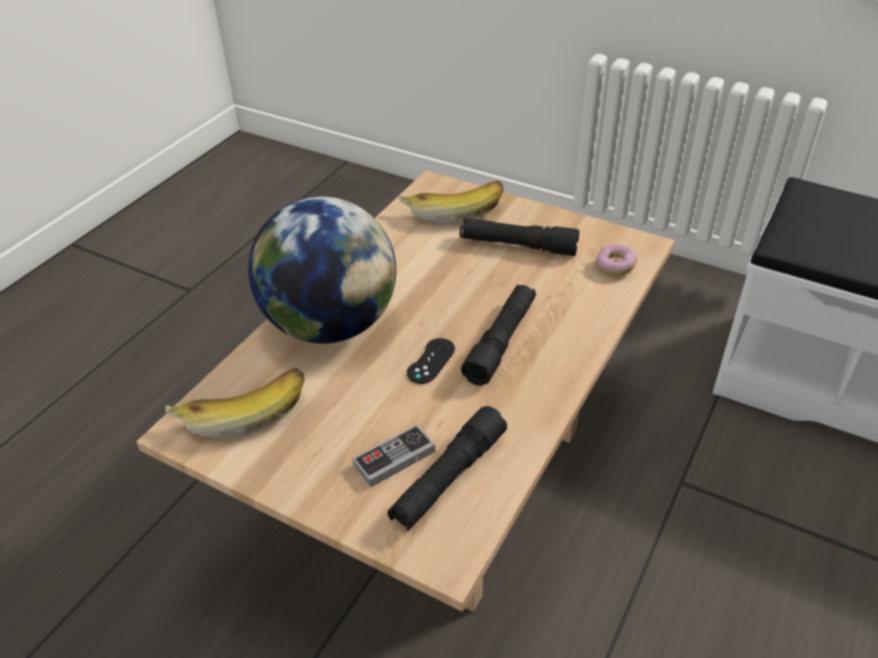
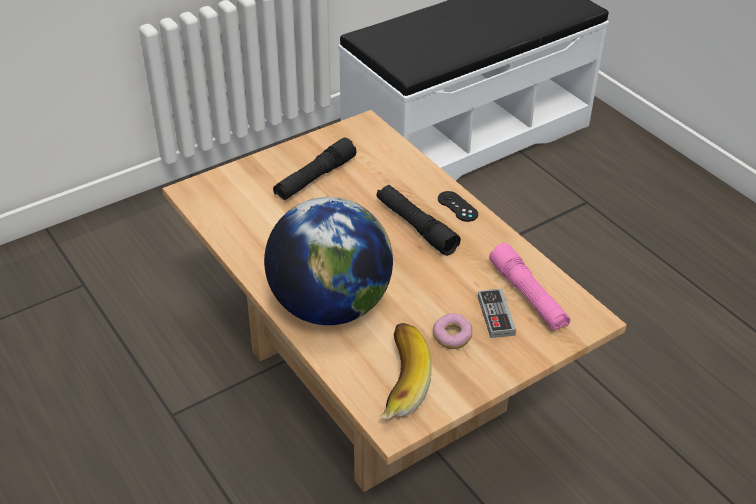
camera: 65 degrees left, 0 degrees up
(431, 361) = (411, 267): black game controller -> black game controller (457, 206)
(448, 478) = (528, 296): black flashlight -> pink flashlight
(453, 209) = (237, 193): banana -> none
(615, 267) = (378, 146): donut -> donut (452, 337)

